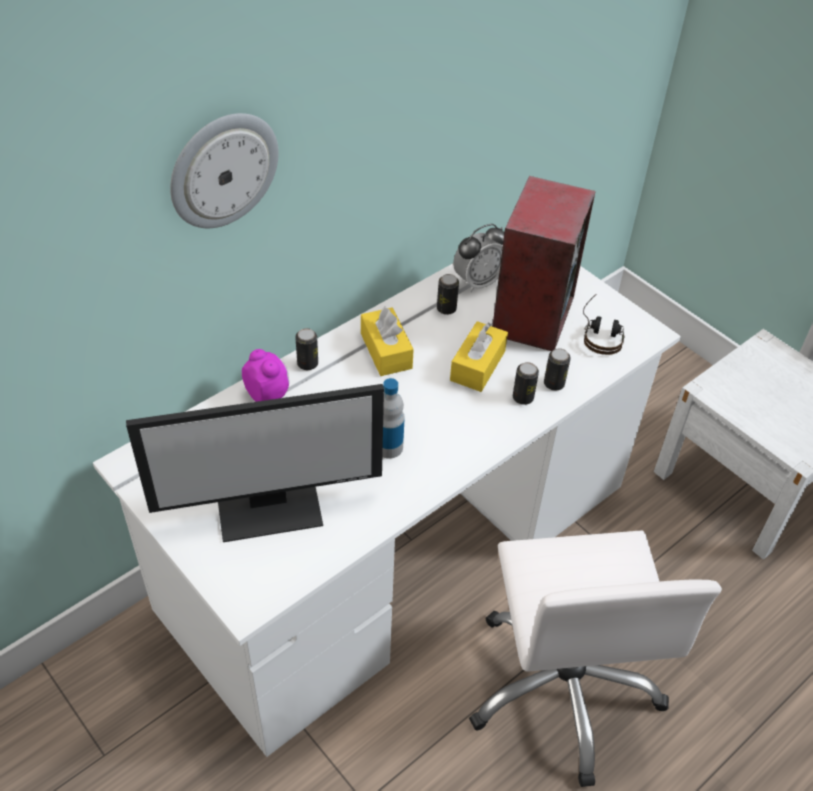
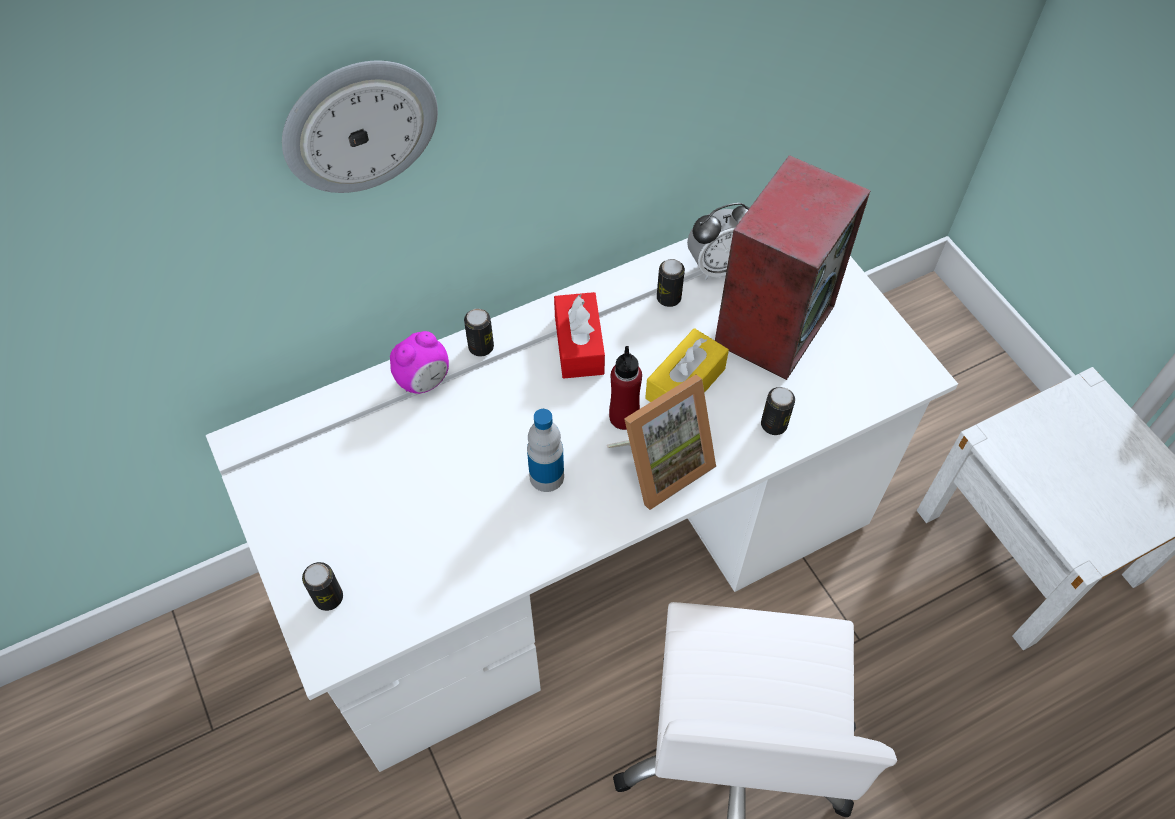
camera: 15 degrees right, 10 degrees up
(268, 394) = (424, 381): alarm clock -> alarm clock turned 75 degrees clockwise
(270, 507) = (387, 531): monitor -> none
(386, 351) = (579, 345): yellow tissue box -> red tissue box
(437, 396) = (624, 417): none -> red bottle
(476, 424) = (661, 464): none -> picture frame
(523, 397) = (729, 437): can -> can (328, 597)
(601, 333) = (855, 363): headphones -> none

